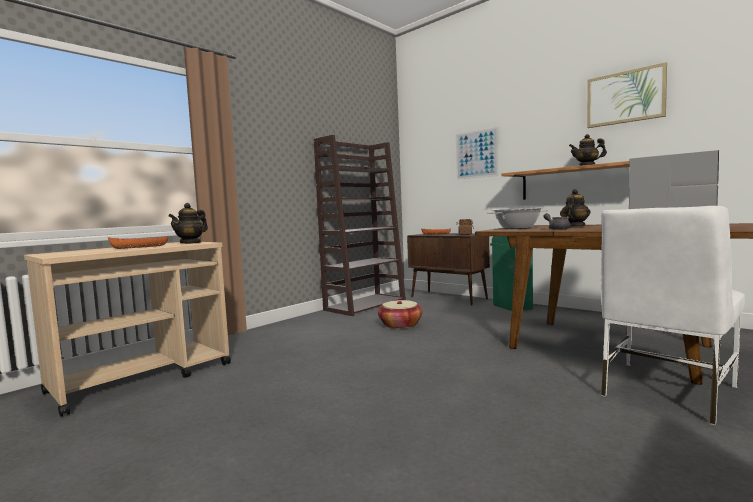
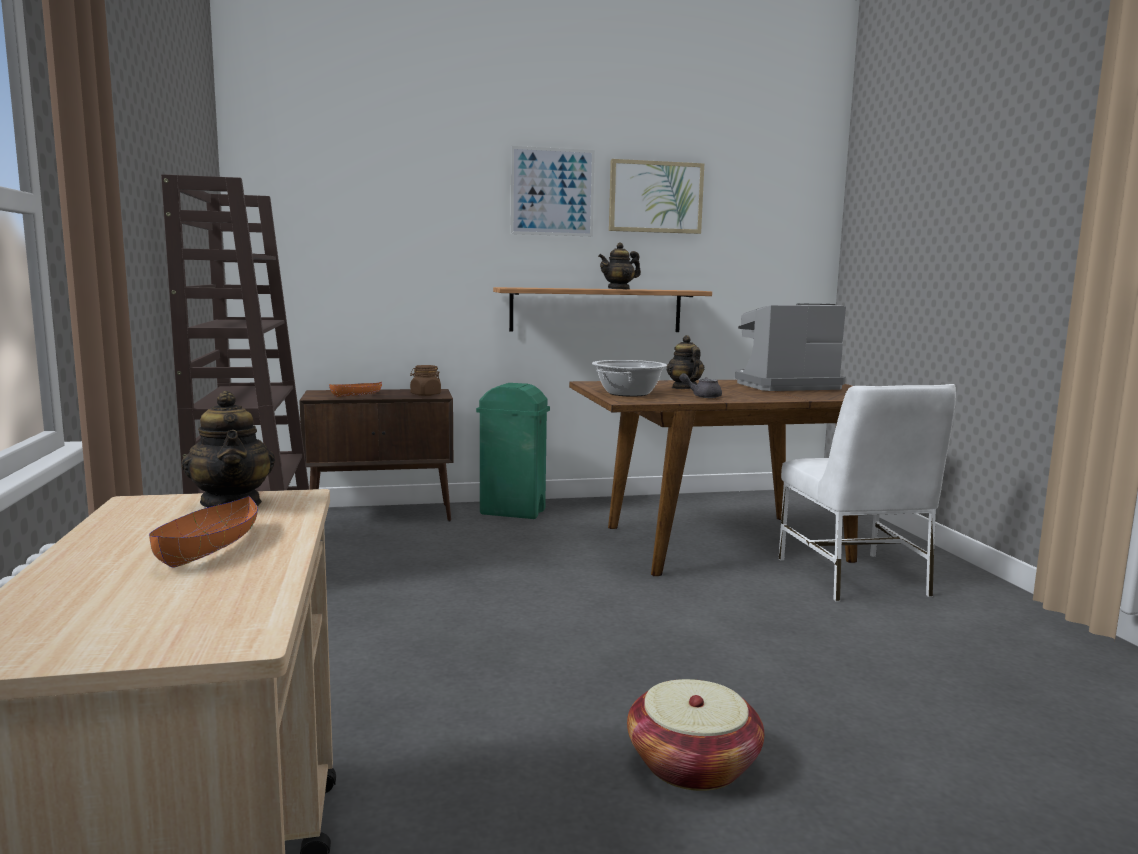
camera: 55 degrees left, 5 degrees up
(400, 325) = (435, 586): basket -> basket (692, 764)
(476, 154) = (421, 242): picture -> picture (552, 192)

